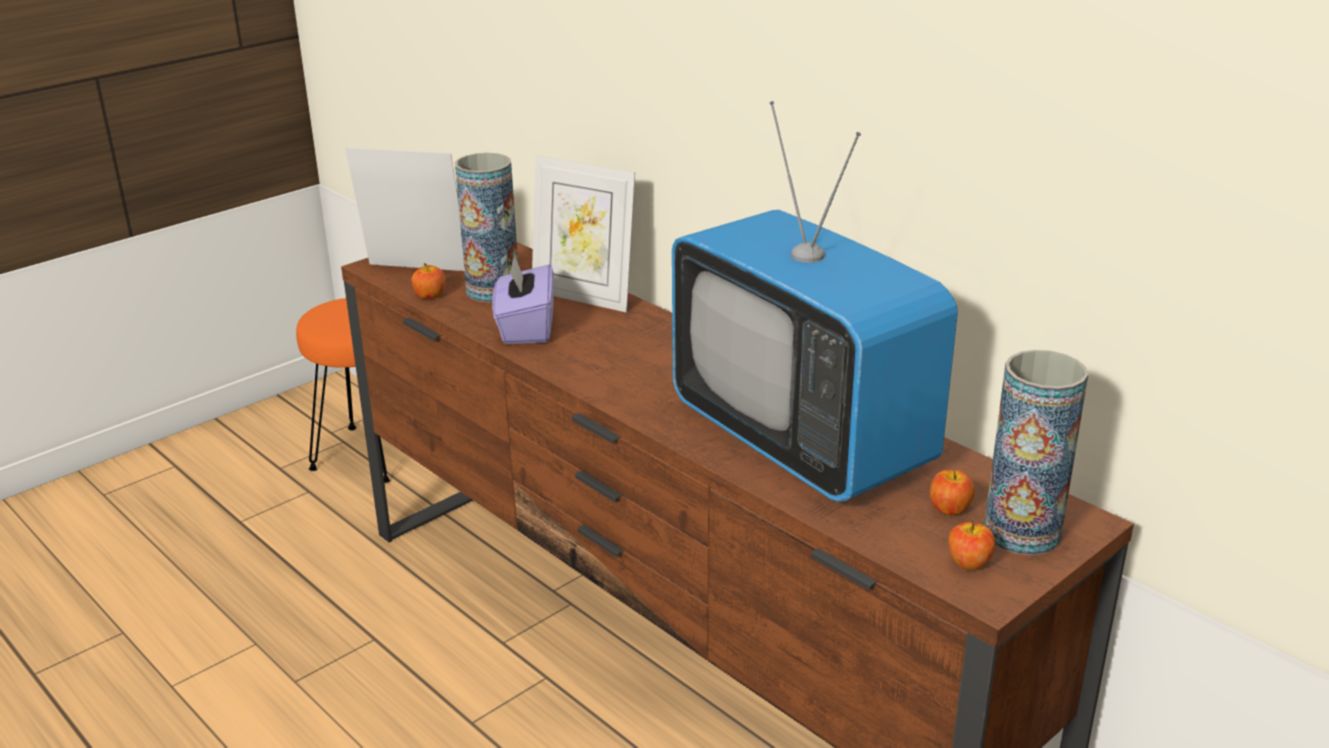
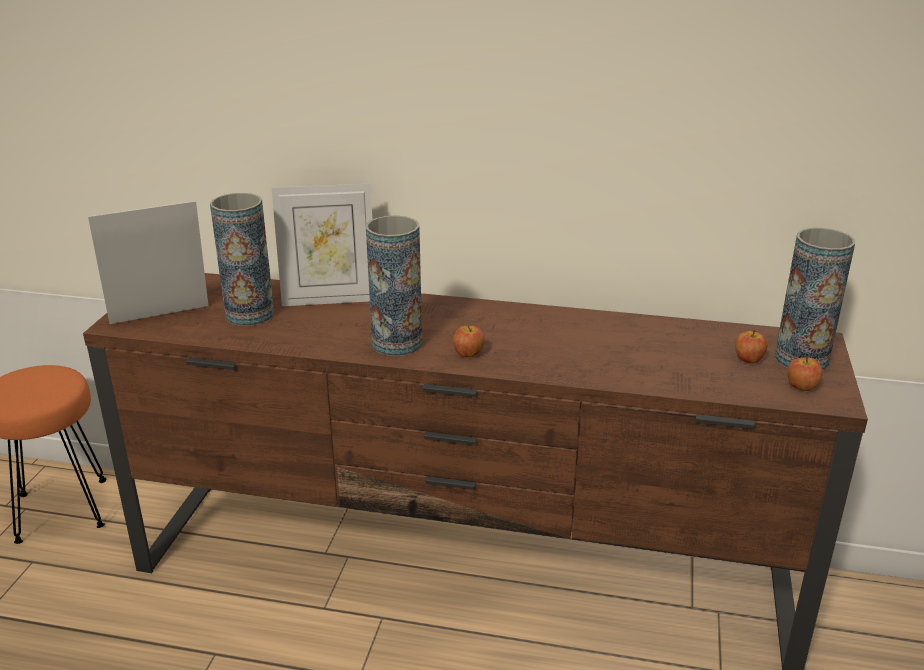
camera: 35 degrees left, 0 degrees up
(430, 295) = (201, 333): apple -> apple (468, 353)
(525, 328) = (316, 334): purple tissue box -> none
(587, 361) = (397, 343): none -> vase
(801, 440) = (611, 348): television -> none

